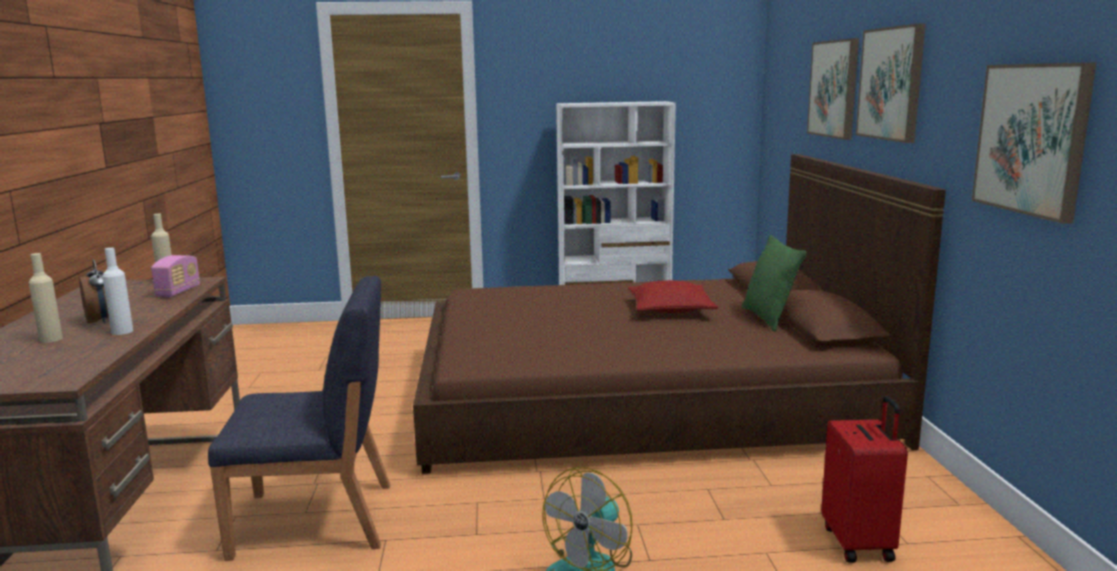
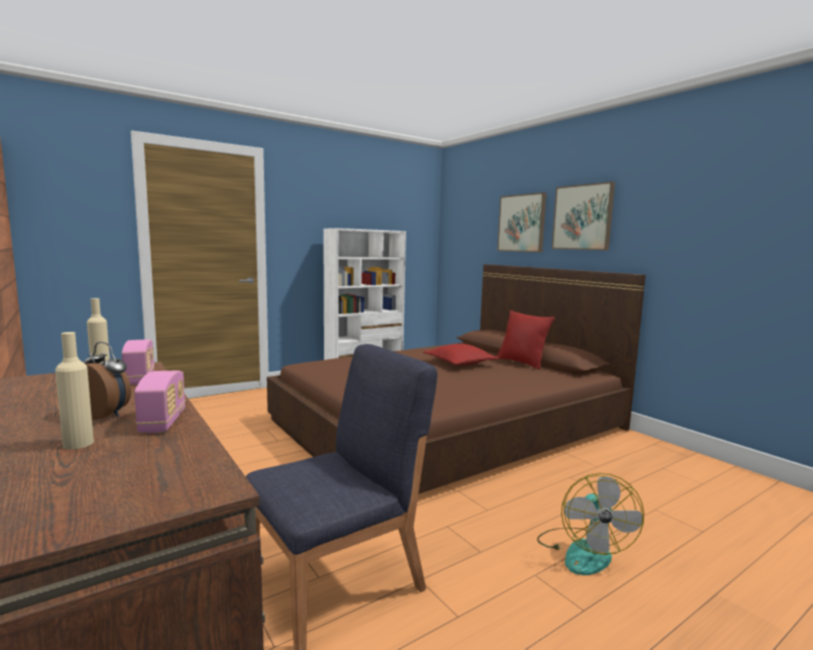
camera: 30 degrees left, 5 degrees down
(122, 331) = (163, 422): white bottle -> radio
(768, 318) = (522, 362): green pillow -> red pillow
(859, 543) = (684, 490): red suitcase -> none
(1032, 139) = (723, 241): picture -> none

